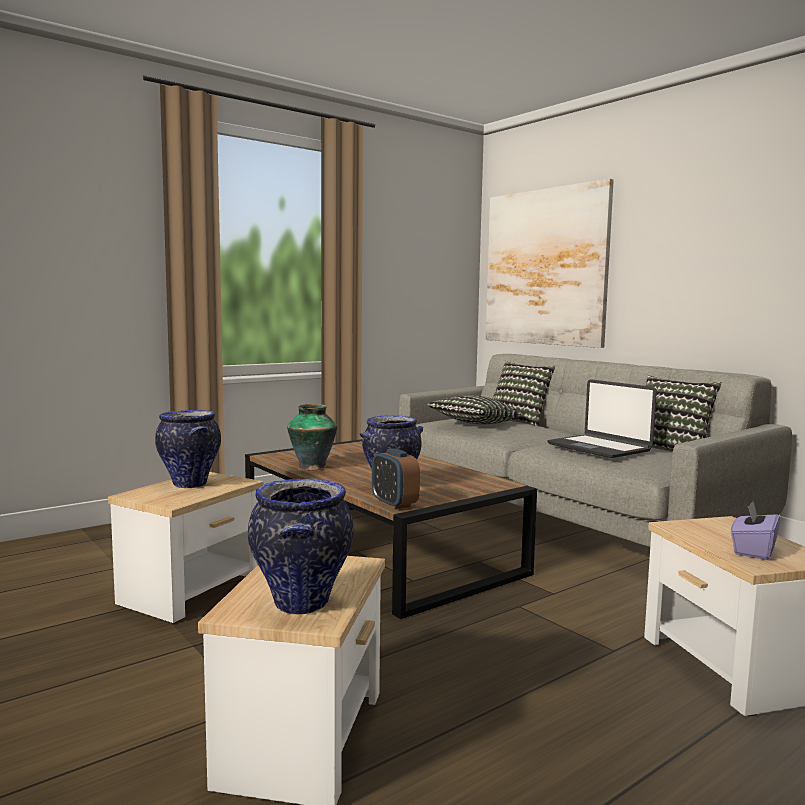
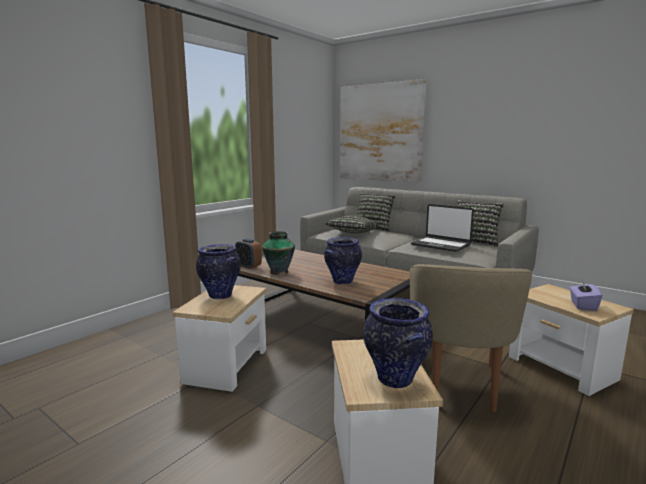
camera: 15 degrees left, 5 degrees up
(394, 504) = (358, 295): alarm clock -> alarm clock (248, 266)
(518, 663) = (457, 384): none -> beige armchair

